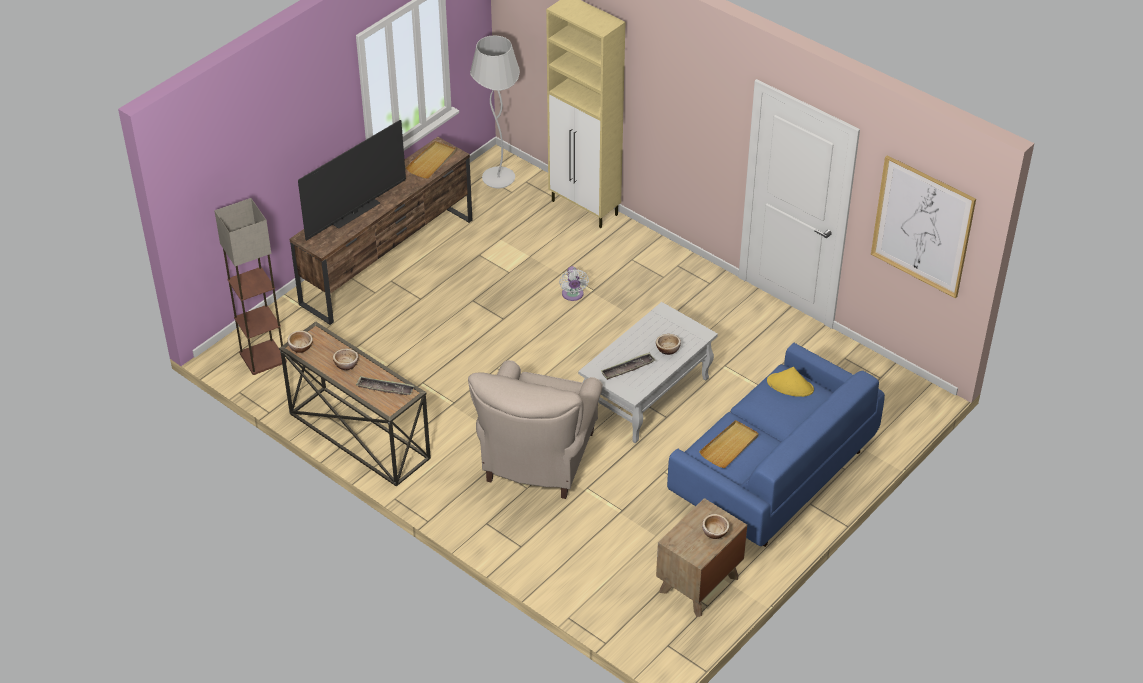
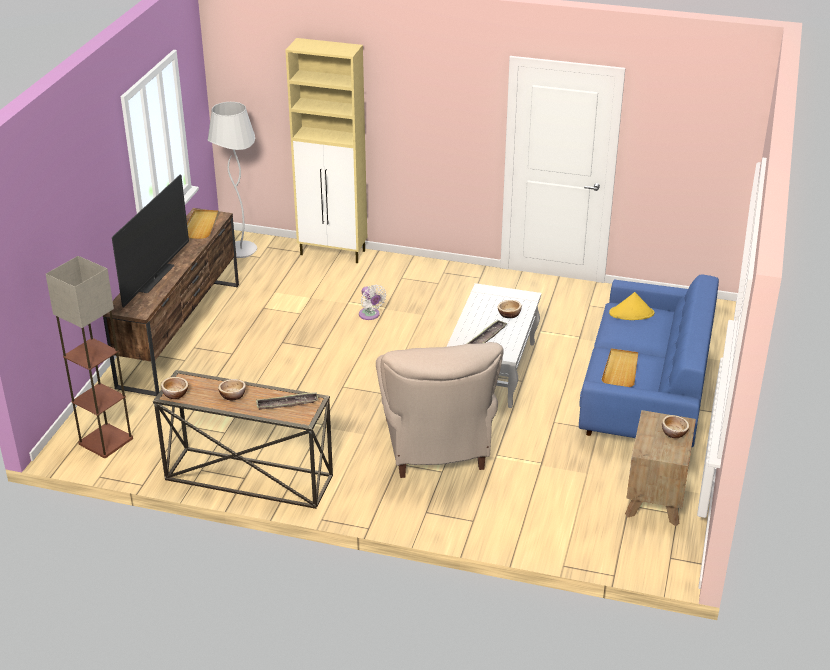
camera: 25 degrees left, 10 degrees down
(922, 226) = (697, 143): picture -> none

